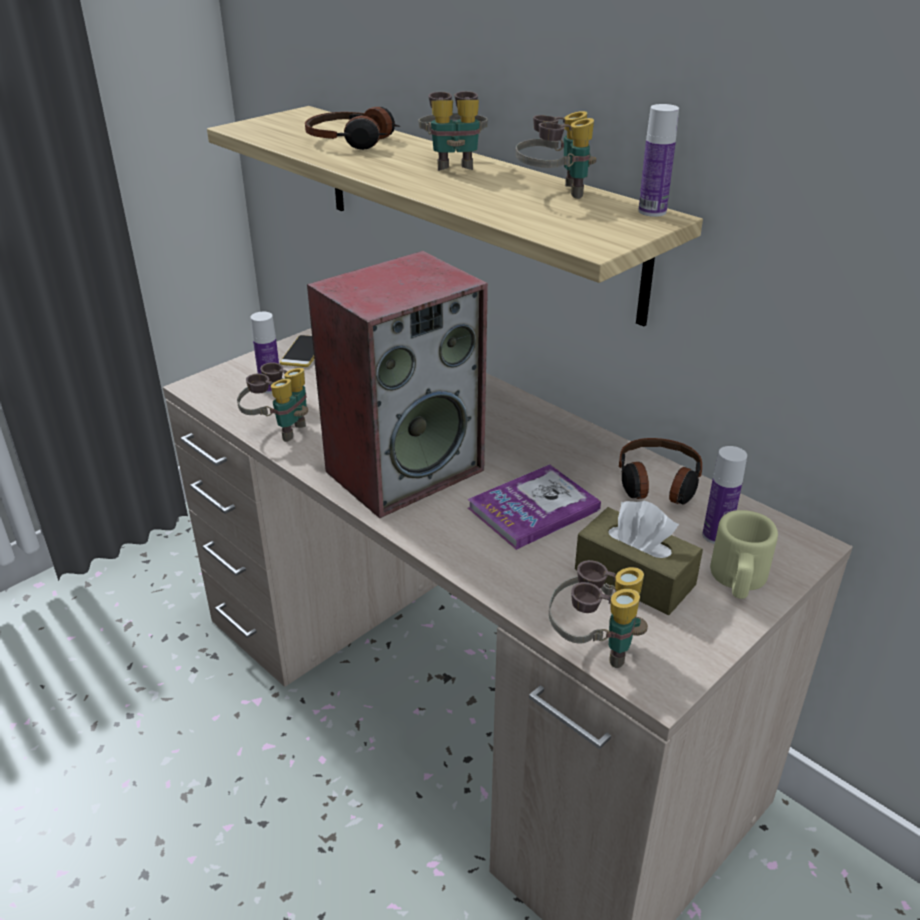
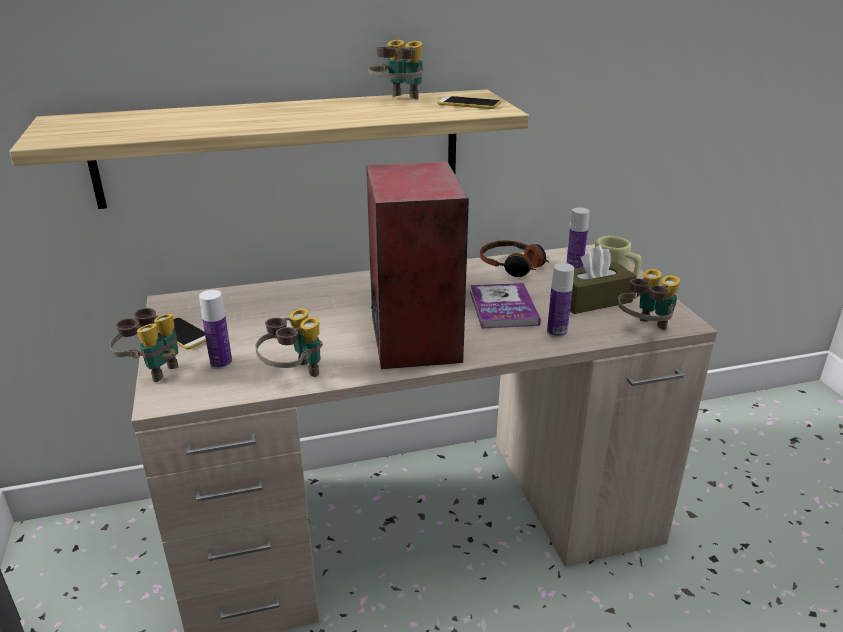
camera: 60 degrees left, 5 degrees down
(352, 141) = (179, 119): headphones -> none
(454, 164) = (296, 108): binoculars -> binoculars (153, 370)
(599, 224) = (469, 104): none -> phone
(652, 211) = (464, 93): bottle -> bottle (557, 332)

